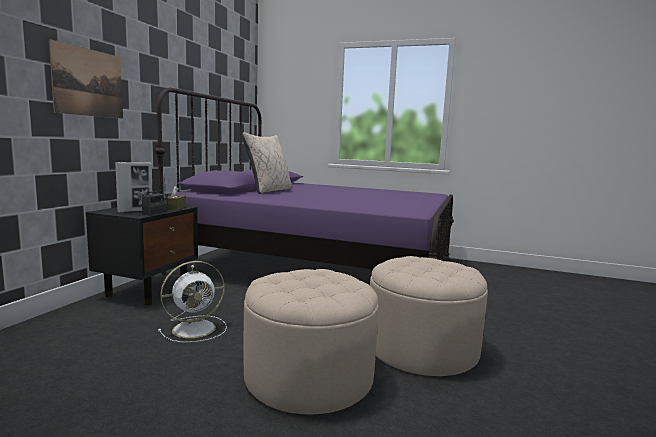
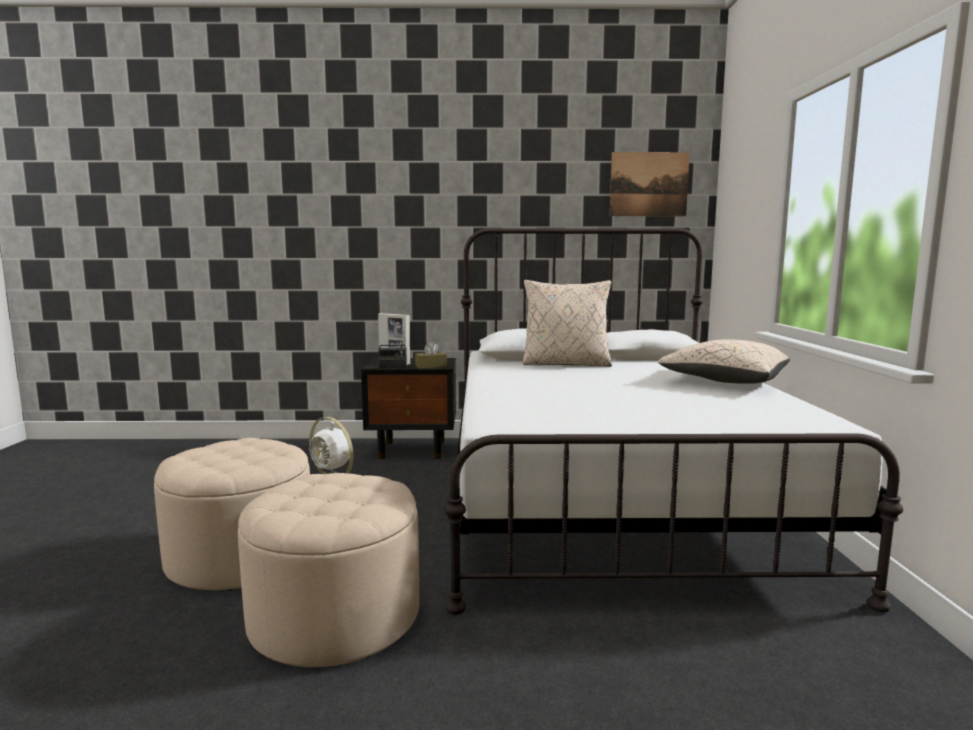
camera: 70 degrees right, 0 degrees up
(89, 82) = (389, 237): picture -> picture (649, 184)
(318, 266) = (609, 499): purple bed -> white bed
(350, 188) = (723, 381): none -> beige pillow

